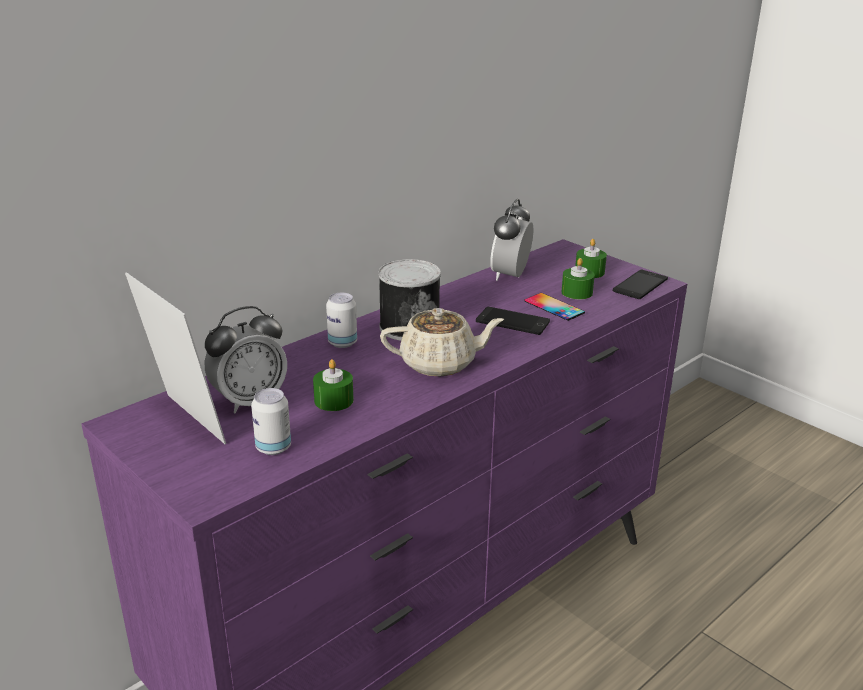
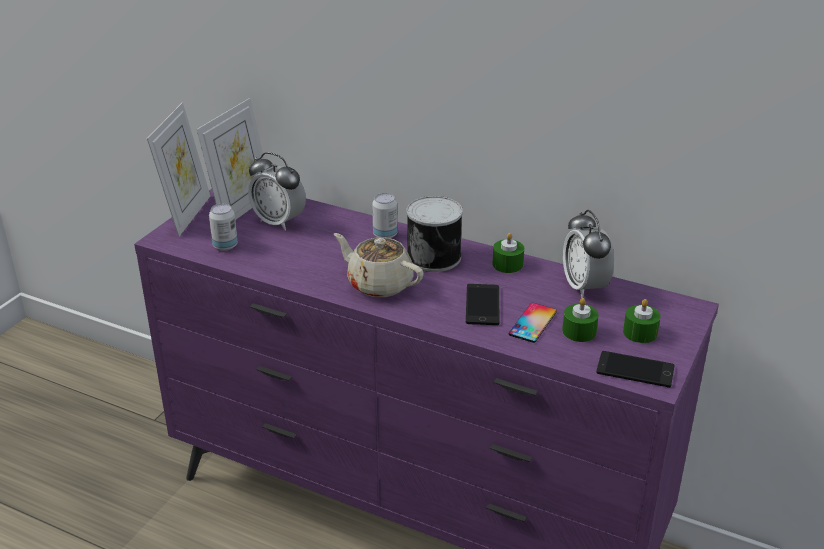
camera: 70 degrees right, 5 degrees up
(155, 468) = (187, 214): none -> picture frame
(334, 400) = (296, 252): green candle -> green candle (507, 264)
(440, 364) = (379, 284): beige teapot -> beige teapot turned 150 degrees clockwise
(510, 276) = (584, 287): alarm clock -> alarm clock turned 105 degrees counterclockwise

